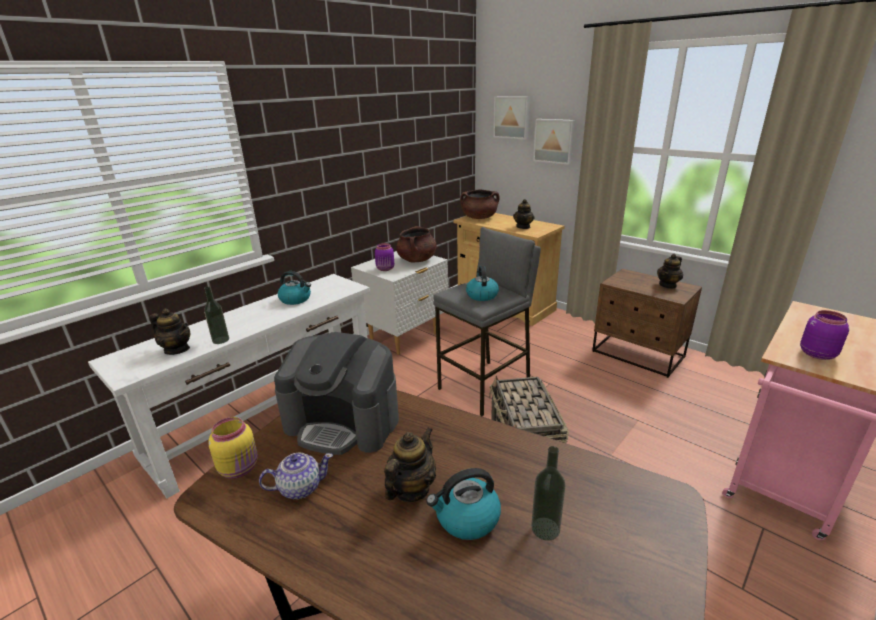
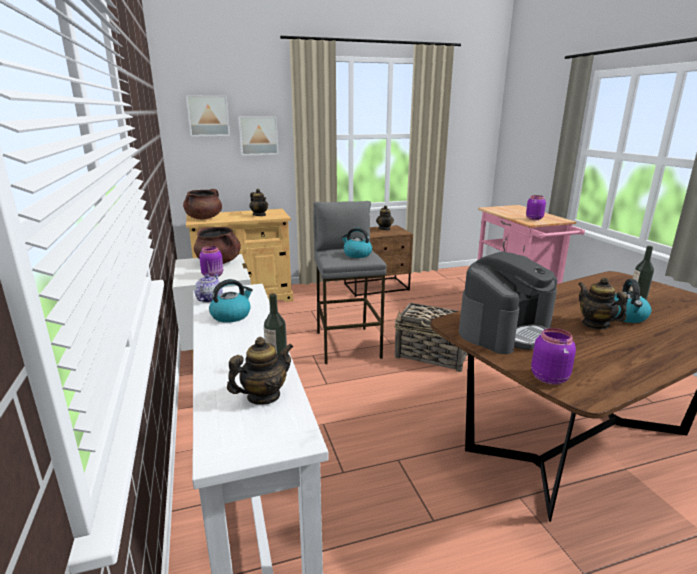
camera: 60 degrees left, 5 degrees down
(240, 468) = (549, 377): yellow jar -> purple jar
(300, 488) = (583, 357): teapot -> teapot (209, 299)

